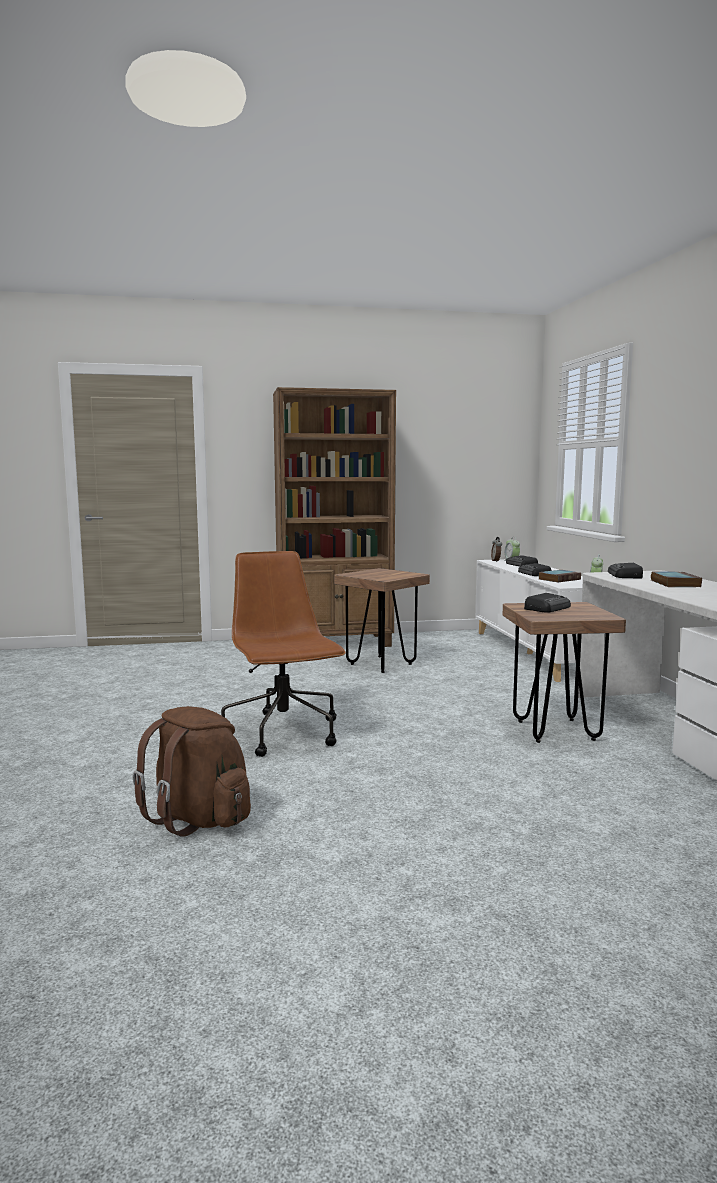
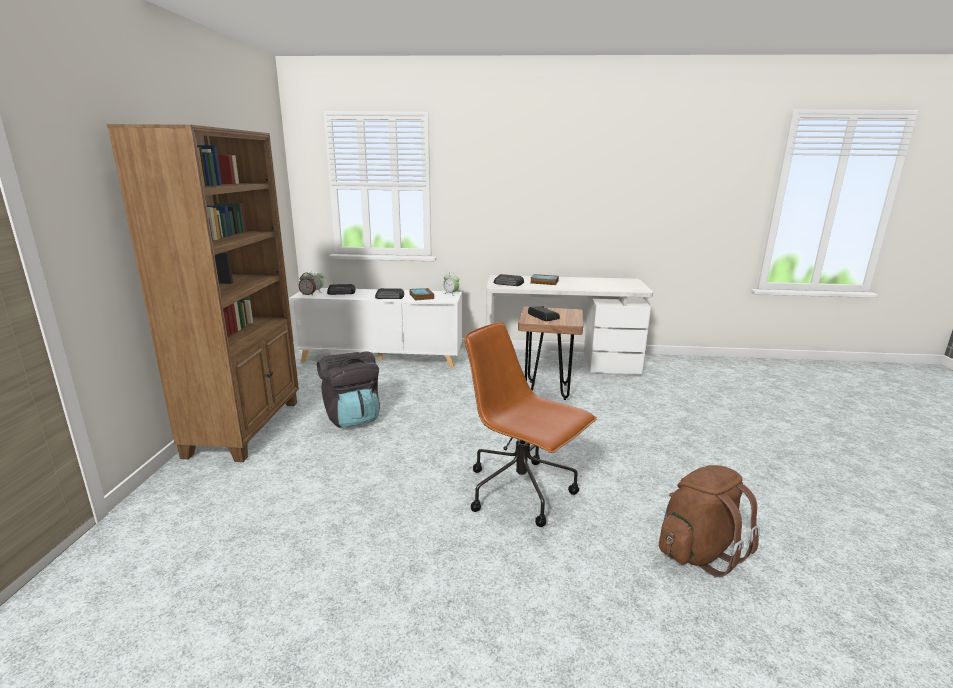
camera: 75 degrees left, 10 degrees up
(284, 734) = (522, 491): brown office chair -> brown office chair turned 45 degrees clockwise
(381, 664) = (352, 417): brown stool -> black backpack

